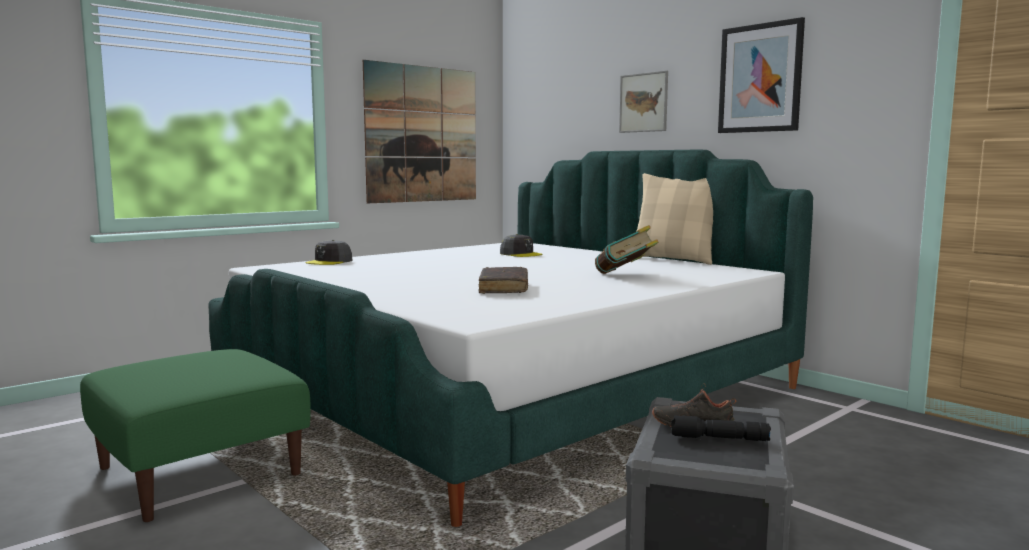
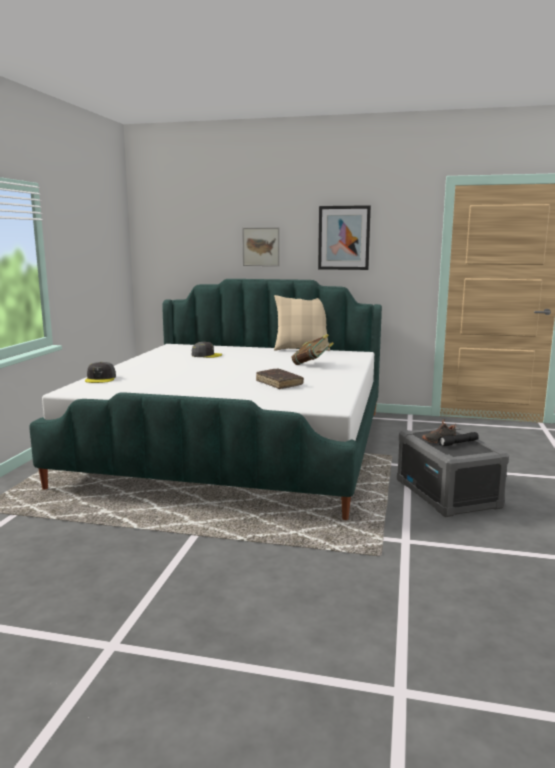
camera: 35 degrees left, 5 degrees up
(200, 472) = (156, 539): green ottoman -> none
(422, 134) = (94, 268): picture -> none

